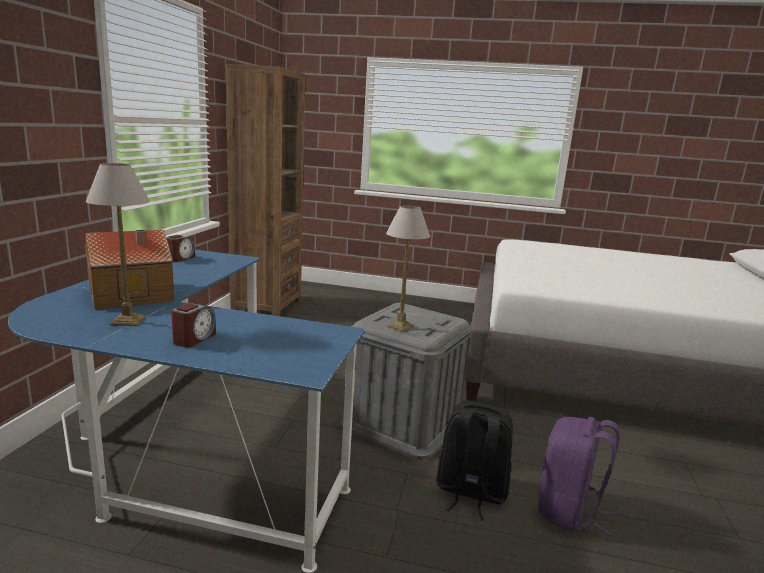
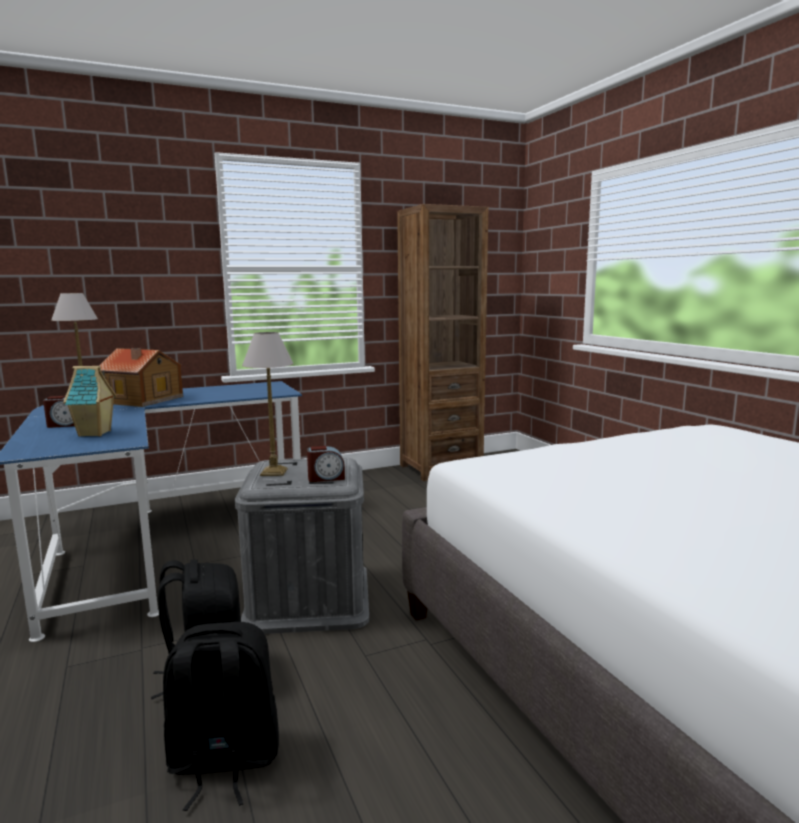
camera: 55 degrees right, 5 degrees down
(180, 258) = (250, 387): alarm clock -> alarm clock (326, 478)
(273, 335) = (95, 433): none -> toy house
(569, 511) = (223, 761): purple backpack -> black backpack

